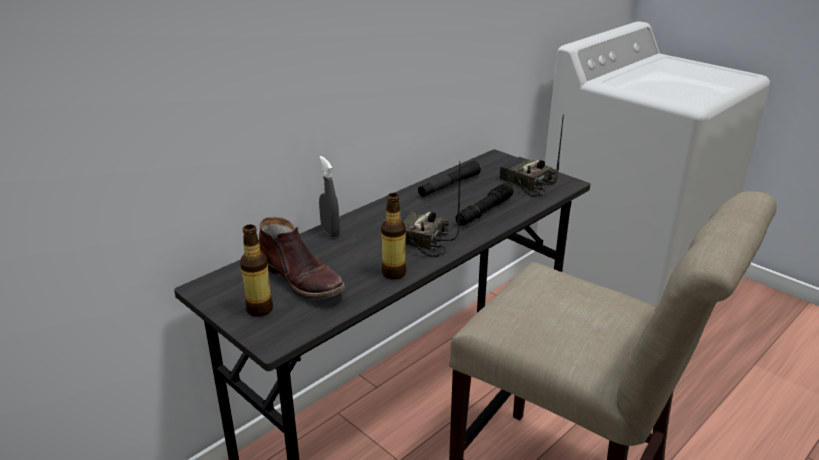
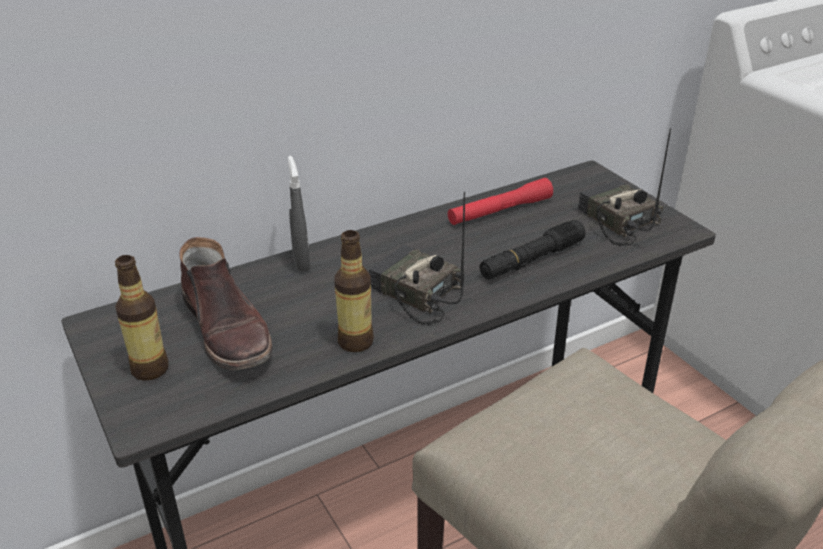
camera: 15 degrees right, 5 degrees up
(449, 185) = (500, 211): black flashlight -> red flashlight

